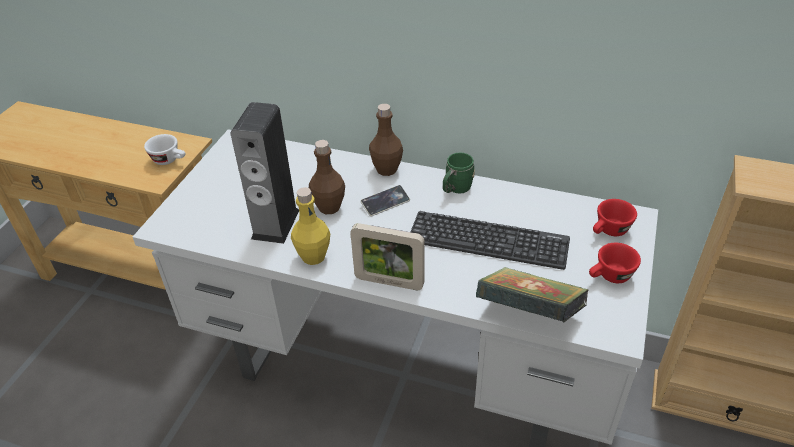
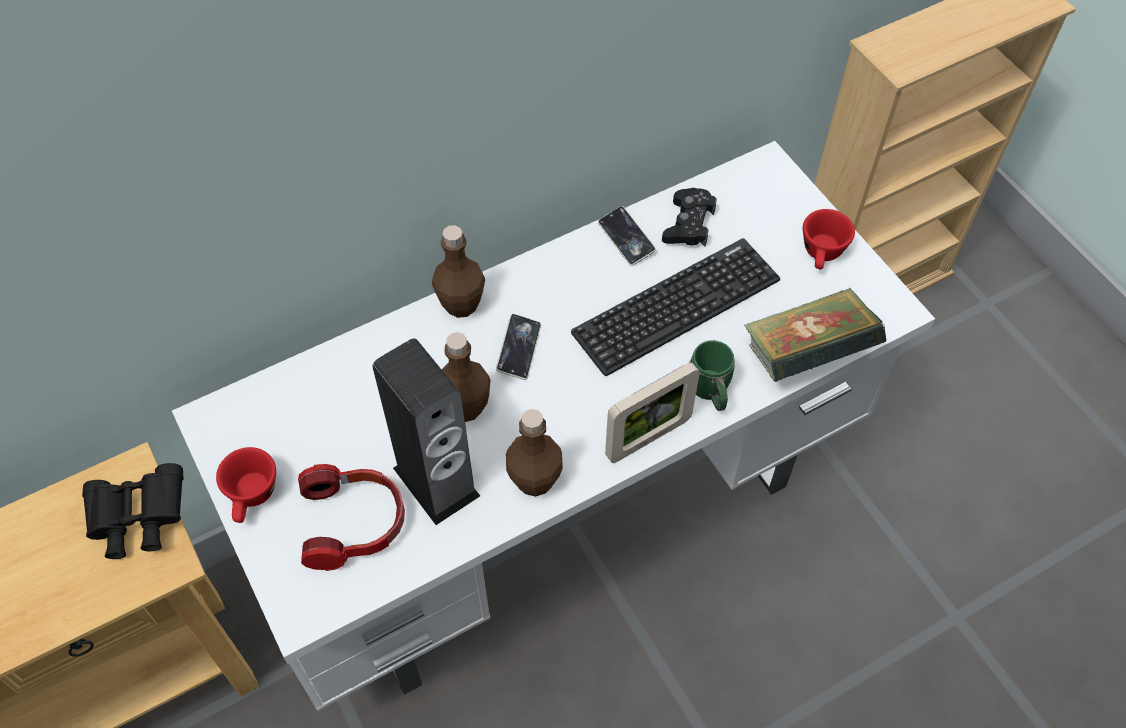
camera: 50 degrees left, 15 degrees up
(170, 160) = (139, 520): white cup -> black binoculars
(225, 213) = (355, 522): none -> headphones
(313, 256) = (535, 480): yellow bottle -> brown bottle
(455, 189) = (568, 270): green mug -> green mug (710, 393)
(504, 196) = (626, 238): none -> phone
(548, 212) = (688, 224): none -> black game controller
(609, 231) = (765, 202): red cup -> red cup (252, 497)

